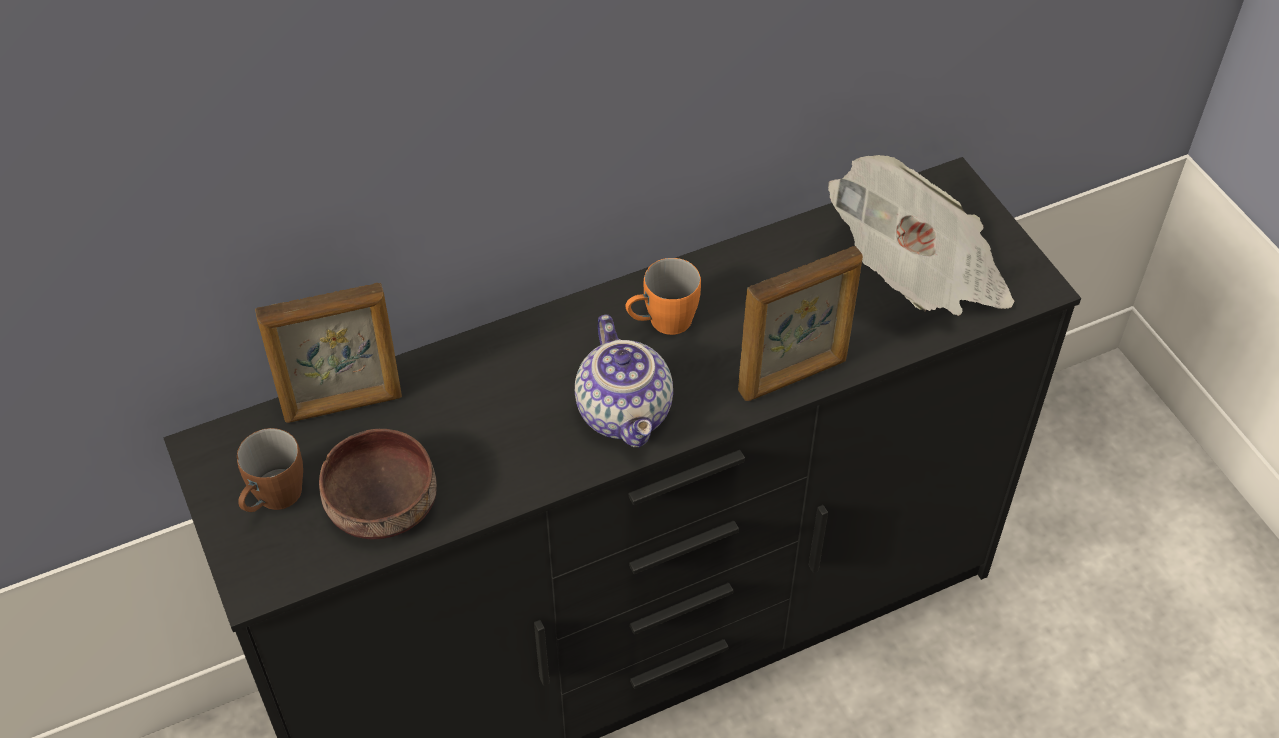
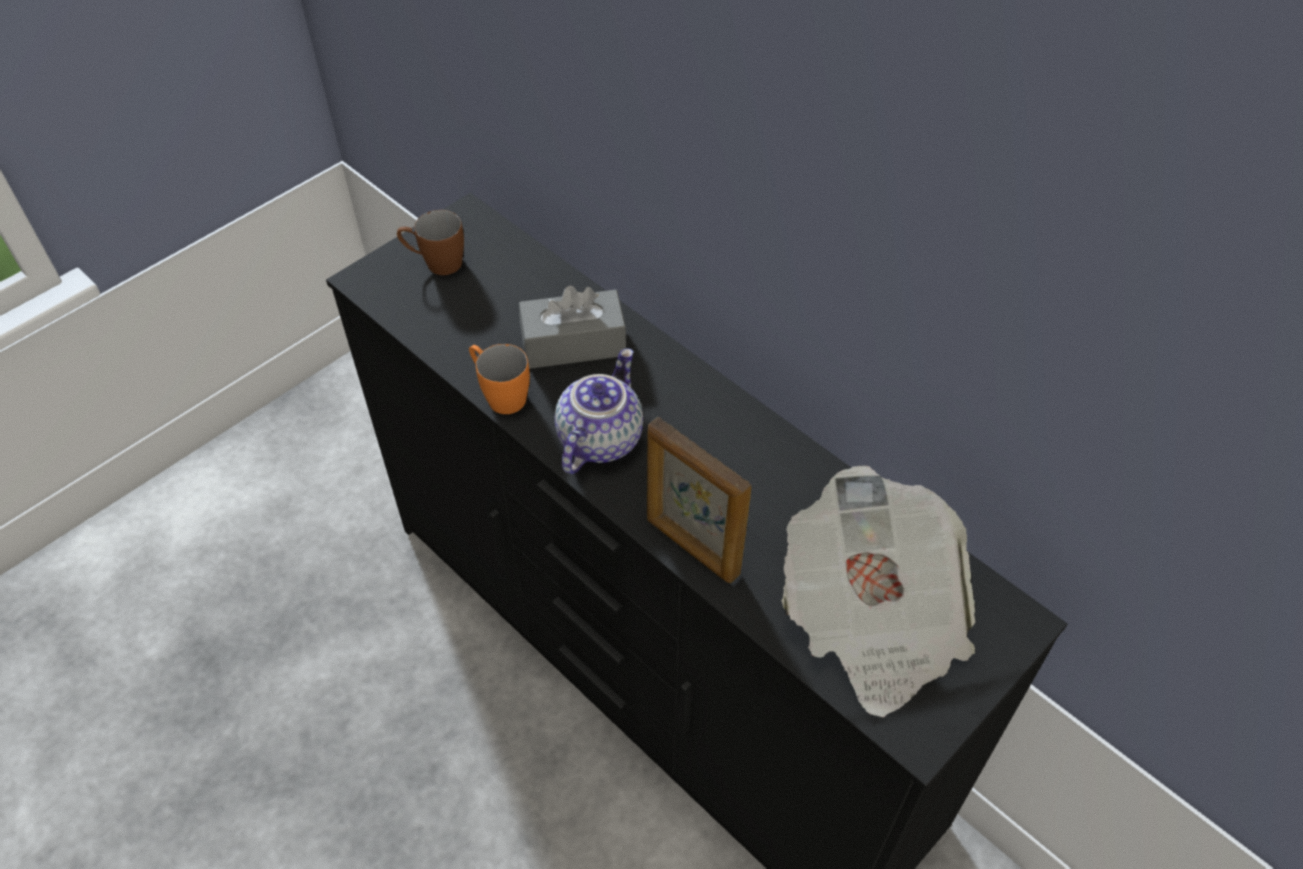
camera: 70 degrees right, 0 degrees up
(343, 405) = (534, 270): picture frame -> none
(384, 505) = (452, 321): brown bowl -> none
(481, 399) = (573, 343): none -> grey tissue box
(627, 413) = (598, 438): teapot -> teapot turned 150 degrees clockwise
(661, 323) = (707, 434): orange mug -> orange mug (500, 394)

